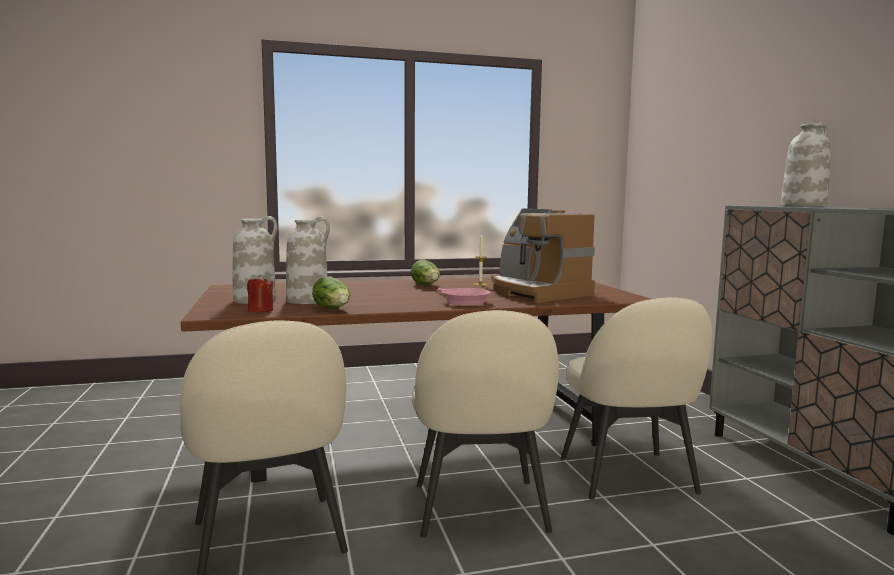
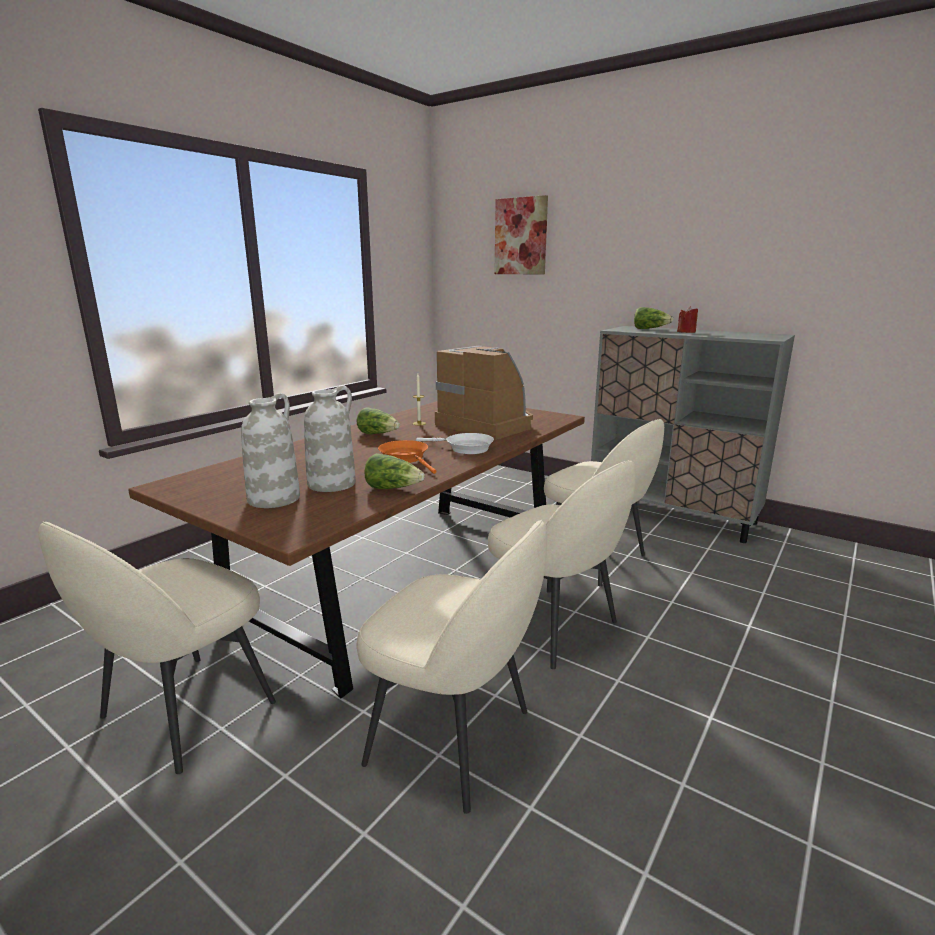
camera: 40 degrees left, 10 degrees up
(171, 451) = (184, 712): none -> beige chair
(260, 310) = (327, 511): red candle -> red candle (686, 332)
(398, 298) = (406, 458): none -> orange frying pan
(463, 301) = (465, 448): pink frying pan -> white frying pan
(536, 292) = (487, 424): coffee machine -> coffee machine turned 150 degrees counterclockwise
(698, 109) = (521, 236): none -> picture
(803, 206) = (650, 329): white vase -> lettuce

